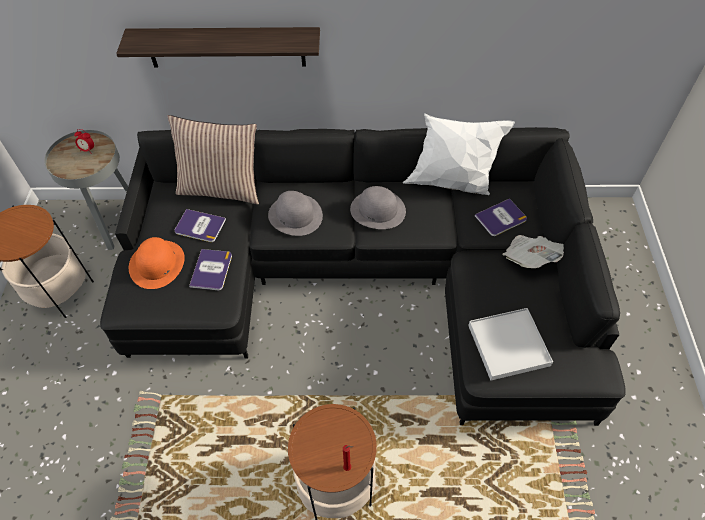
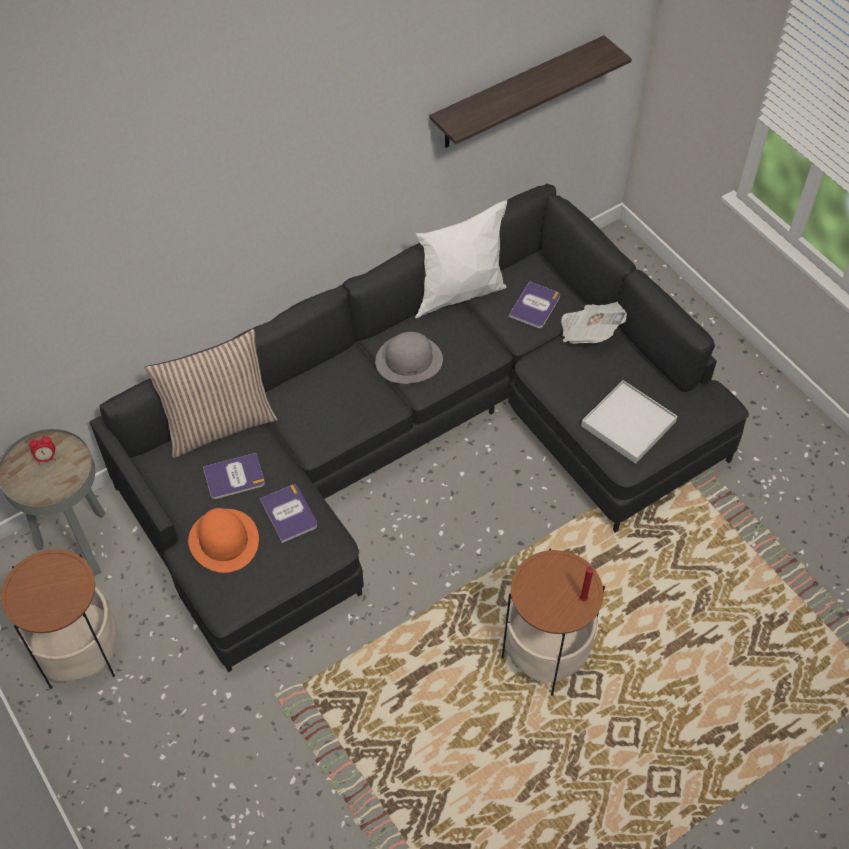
camera: 35 degrees left, 0 degrees up
(226, 47) = (189, 259): shelf -> shelf (517, 93)
(295, 215) = (328, 410): grey hat -> none

